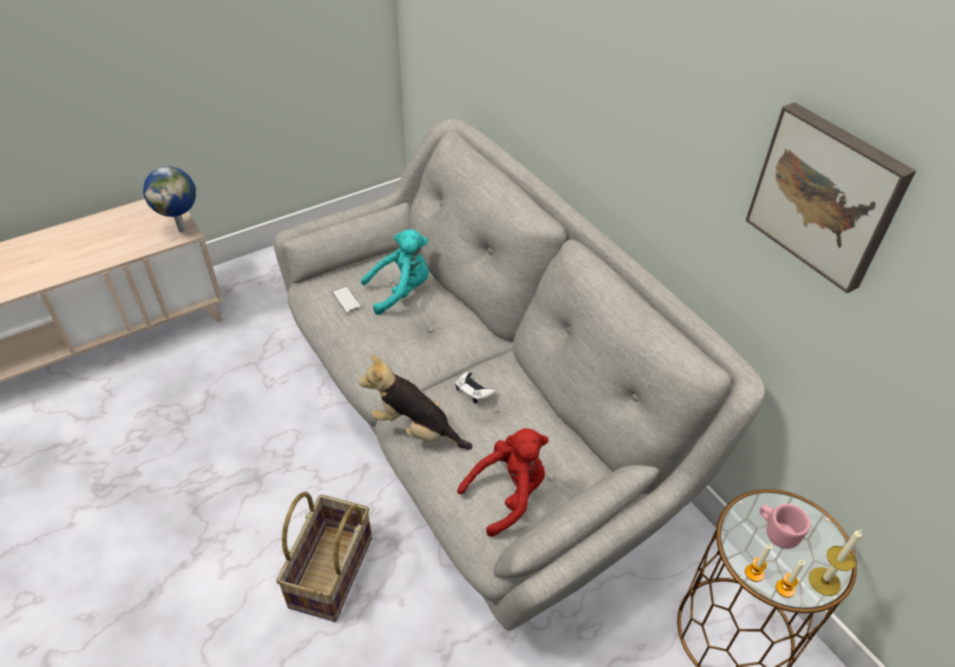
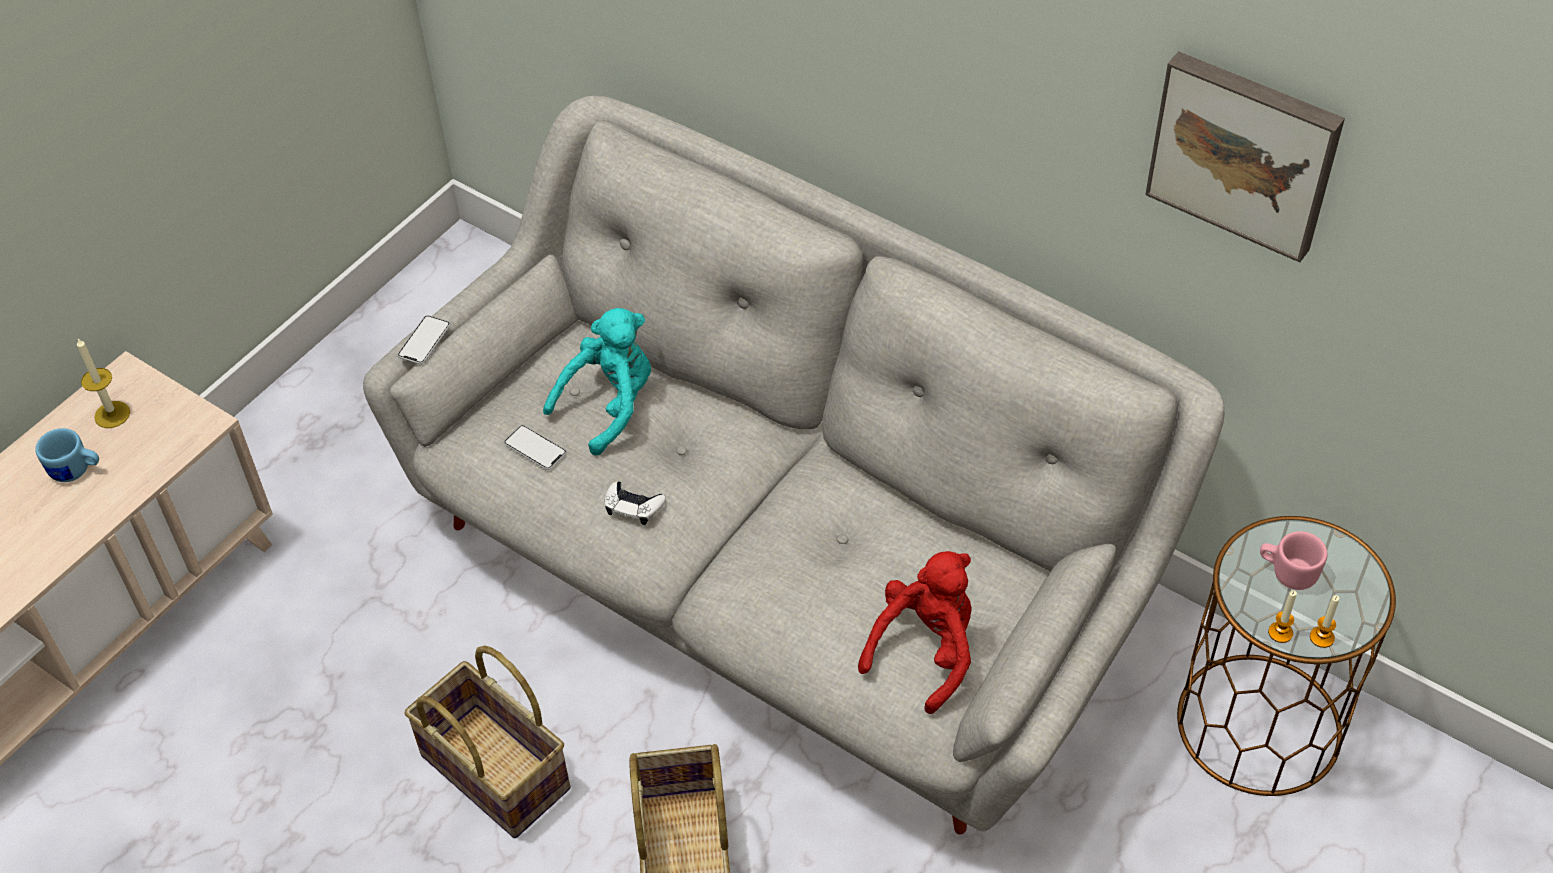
camera: 20 degrees left, 5 degrees up
(110, 236) = (76, 471): none -> blue mug
(182, 229) = (193, 418): globe -> none
(260, 478) = (498, 771): none -> basket
(314, 224) = (424, 341): none -> phone
(416, 429) = (754, 608): plush toy -> none
(473, 390) = (801, 522): white game controller -> white game controller (633, 506)
(824, 581) = (1362, 611): candle -> candle (112, 414)

